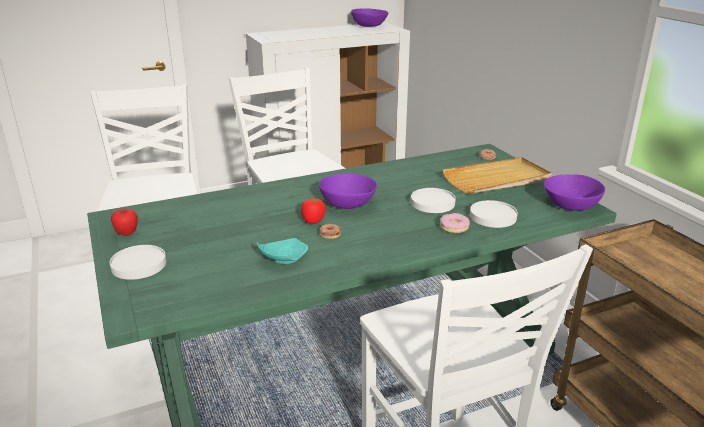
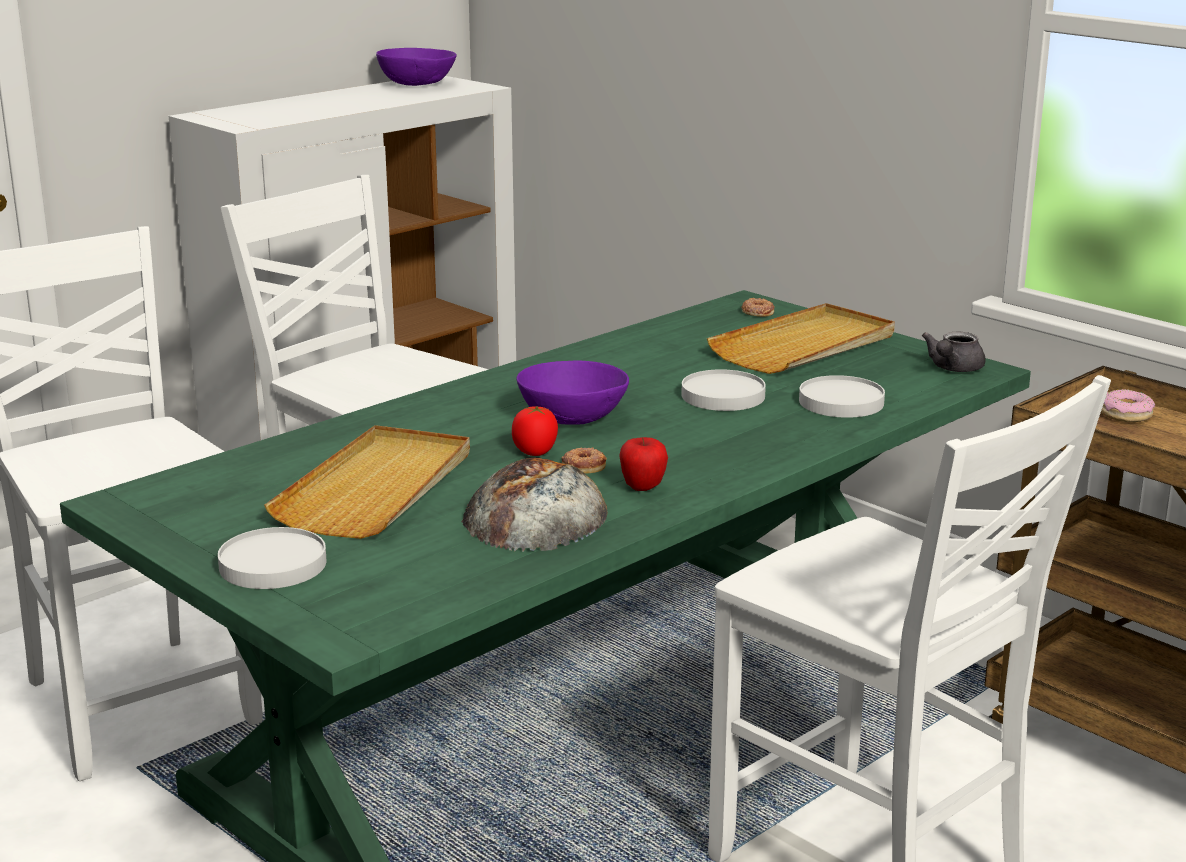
camera: 20 degrees left, 5 degrees down
(127, 234) = (190, 522): apple -> apple (643, 488)
(223, 229) = (377, 488): none -> beige tray
(282, 258) = (535, 514): turquoise plate -> bread
(454, 227) = (790, 426): donut -> donut (1125, 414)
(570, 205) = (953, 369): purple bowl -> grey teapot

